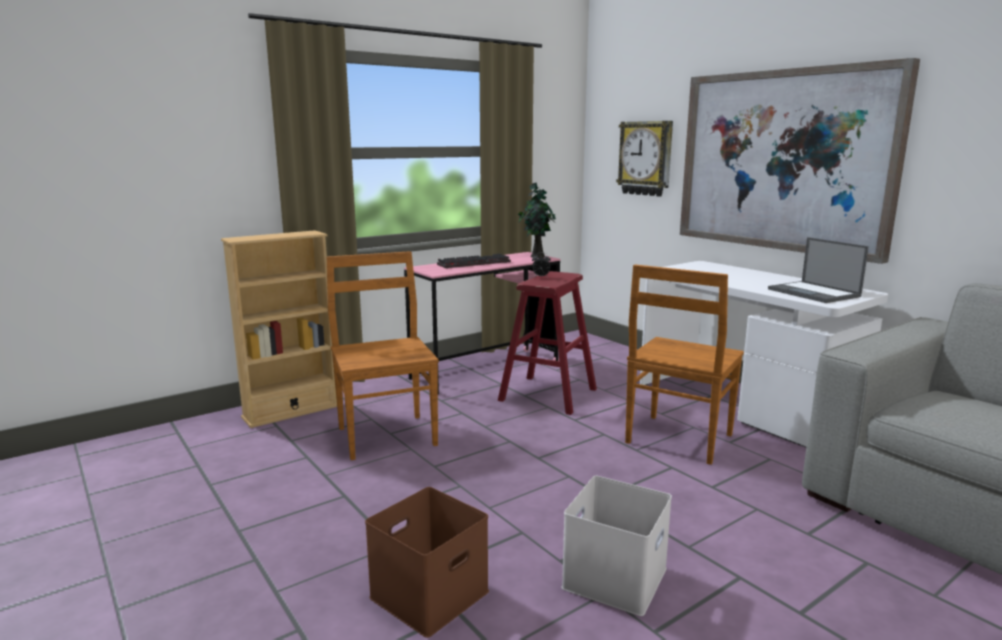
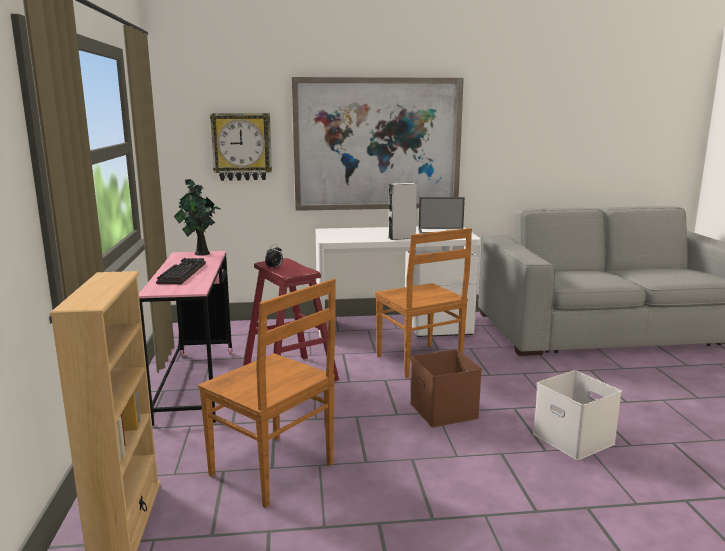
camera: 60 degrees left, 0 degrees up
(386, 435) = (274, 471): brown chair -> brown chair turned 150 degrees counterclockwise
(429, 592) = (560, 513): brown storage box -> brown storage box (442, 410)
(743, 285) = (402, 238): none -> grey speaker

